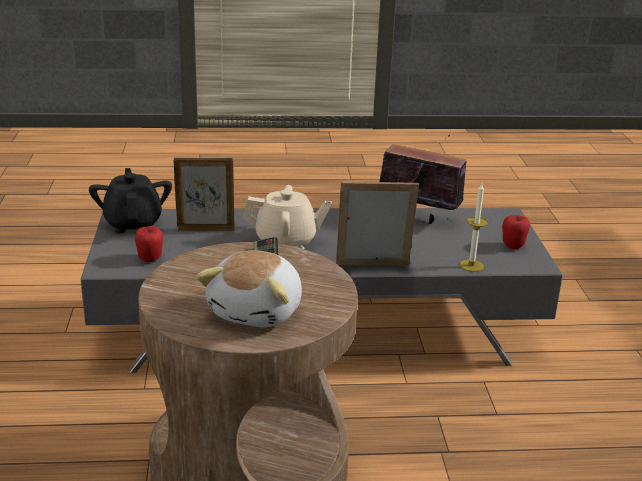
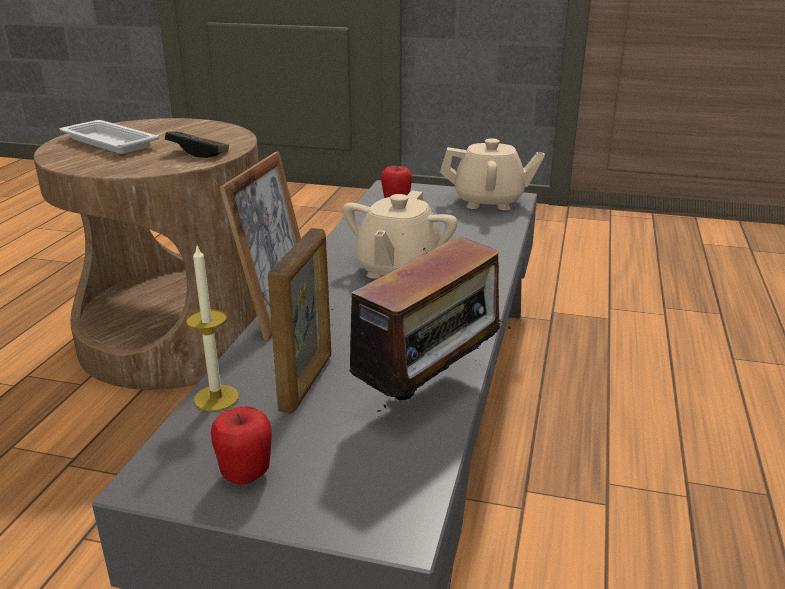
camera: 110 degrees right, 0 degrees up
(133, 224) = (489, 202): black teapot -> beige teapot
(205, 229) = (458, 231): picture frame -> picture frame (307, 382)
(258, 311) = (108, 142): plush toy -> white tray

